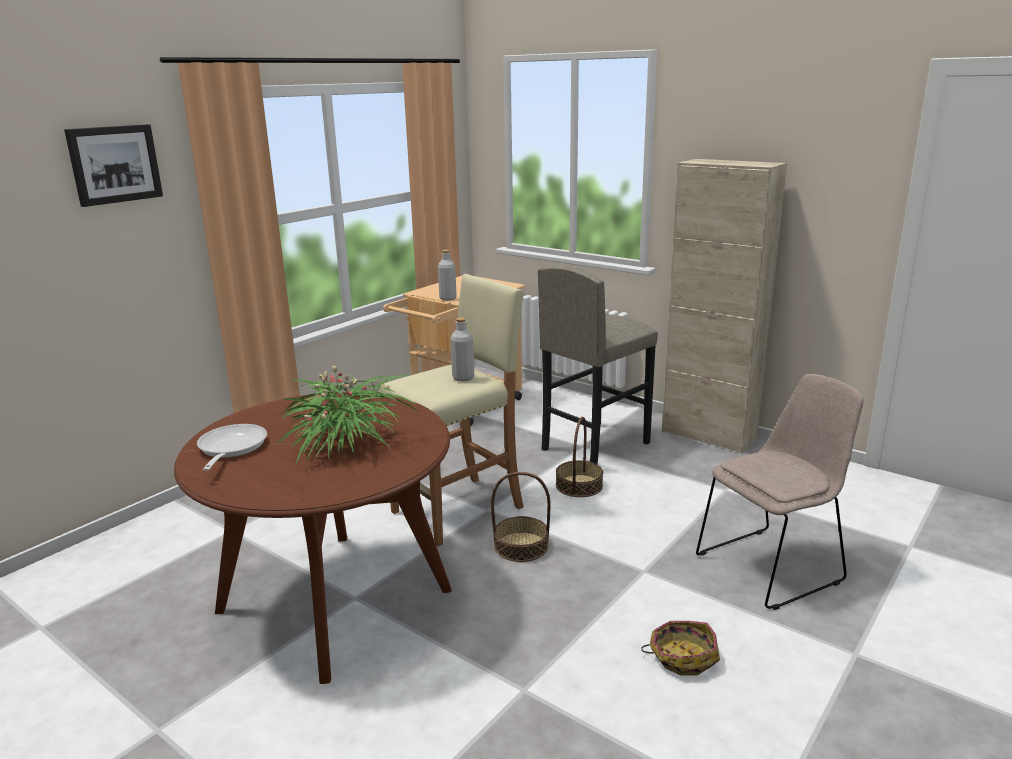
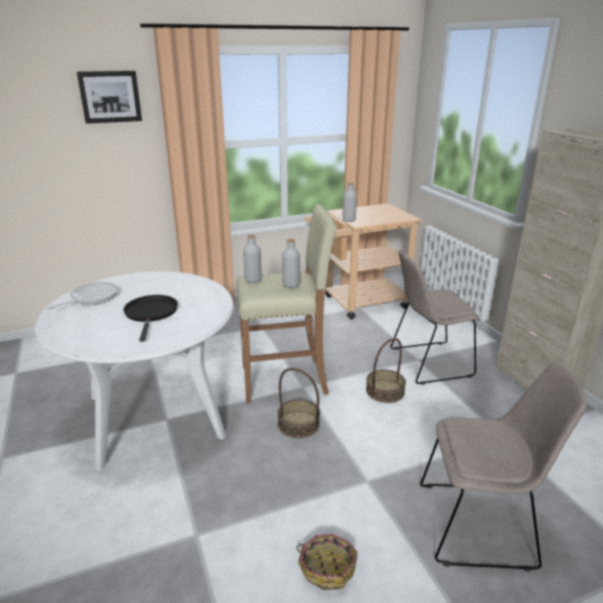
camera: 30 degrees right, 5 degrees up
(335, 600) = (155, 416): brown dining table -> white dining table
(345, 442) = (151, 313): potted plant -> black frying pan
(411, 383) = (253, 280): none -> grey bottle
(594, 446) = (427, 363): grey stool -> beige chair

